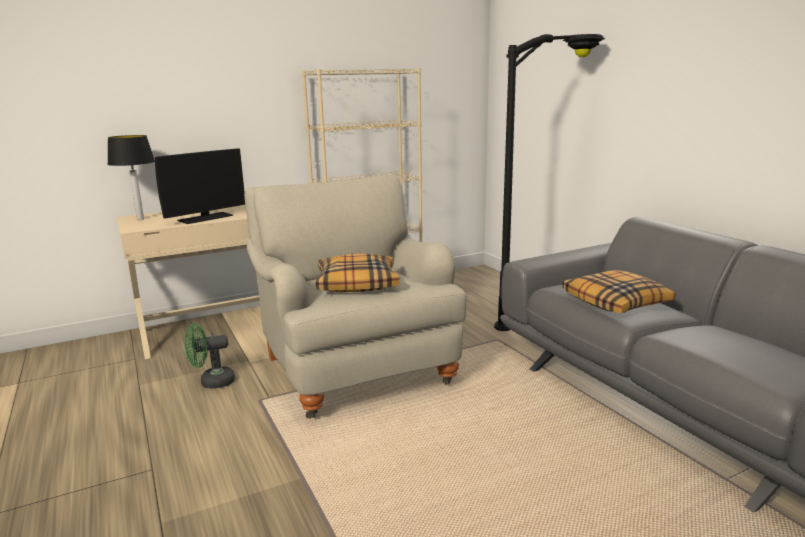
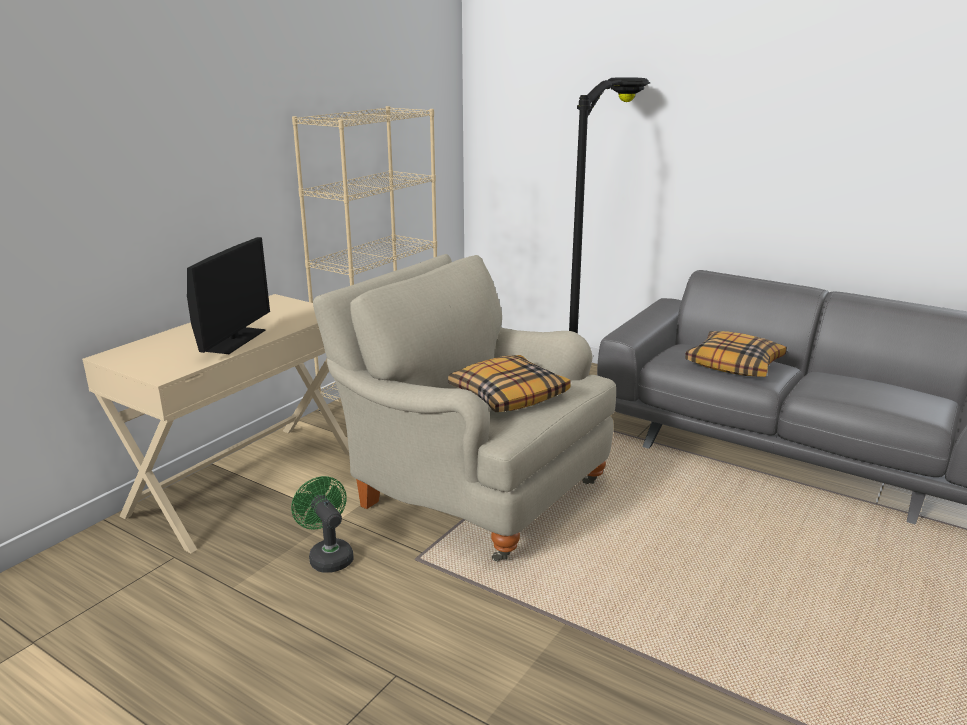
camera: 30 degrees left, 5 degrees up
(140, 219) = (135, 357): table lamp -> none
(212, 382) = (328, 556): green fan -> green fan turned 105 degrees clockwise

